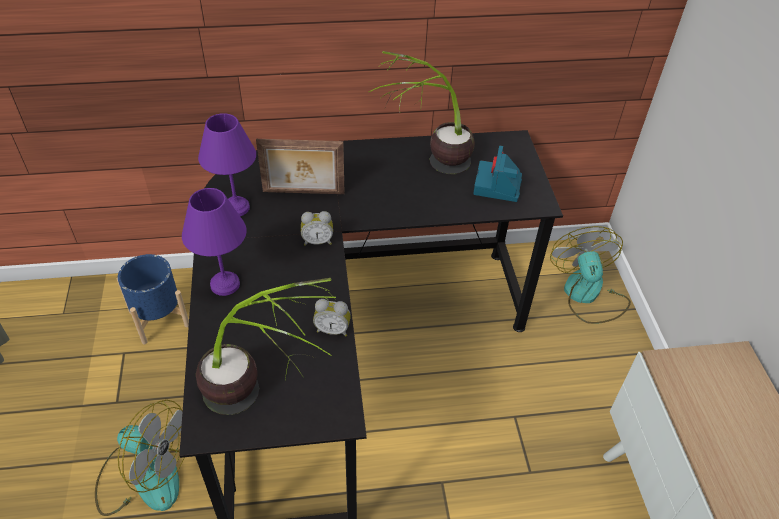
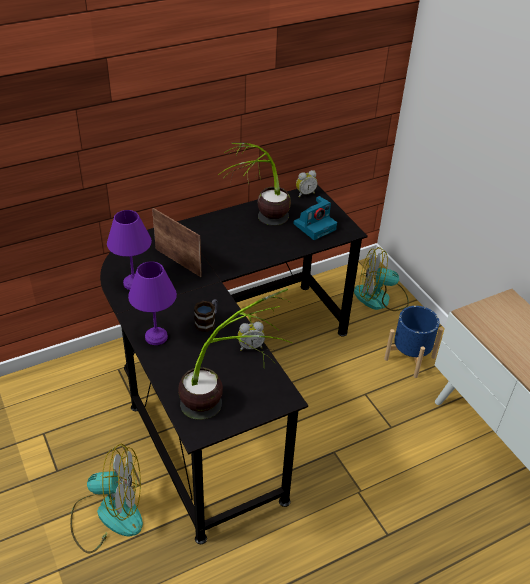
camera: 20 degrees left, 5 degrees down
(159, 318) = (60, 400): blue planter -> blue planter (410, 358)
(297, 281) = (207, 322): none -> mug
(303, 193) = (179, 262): picture frame -> picture frame turned 120 degrees counterclockwise
(317, 241) = (207, 292): alarm clock -> alarm clock (305, 193)
(497, 186) = (315, 226): camera -> camera turned 120 degrees counterclockwise
(587, 295) = (380, 298): fan -> fan turned 60 degrees counterclockwise

